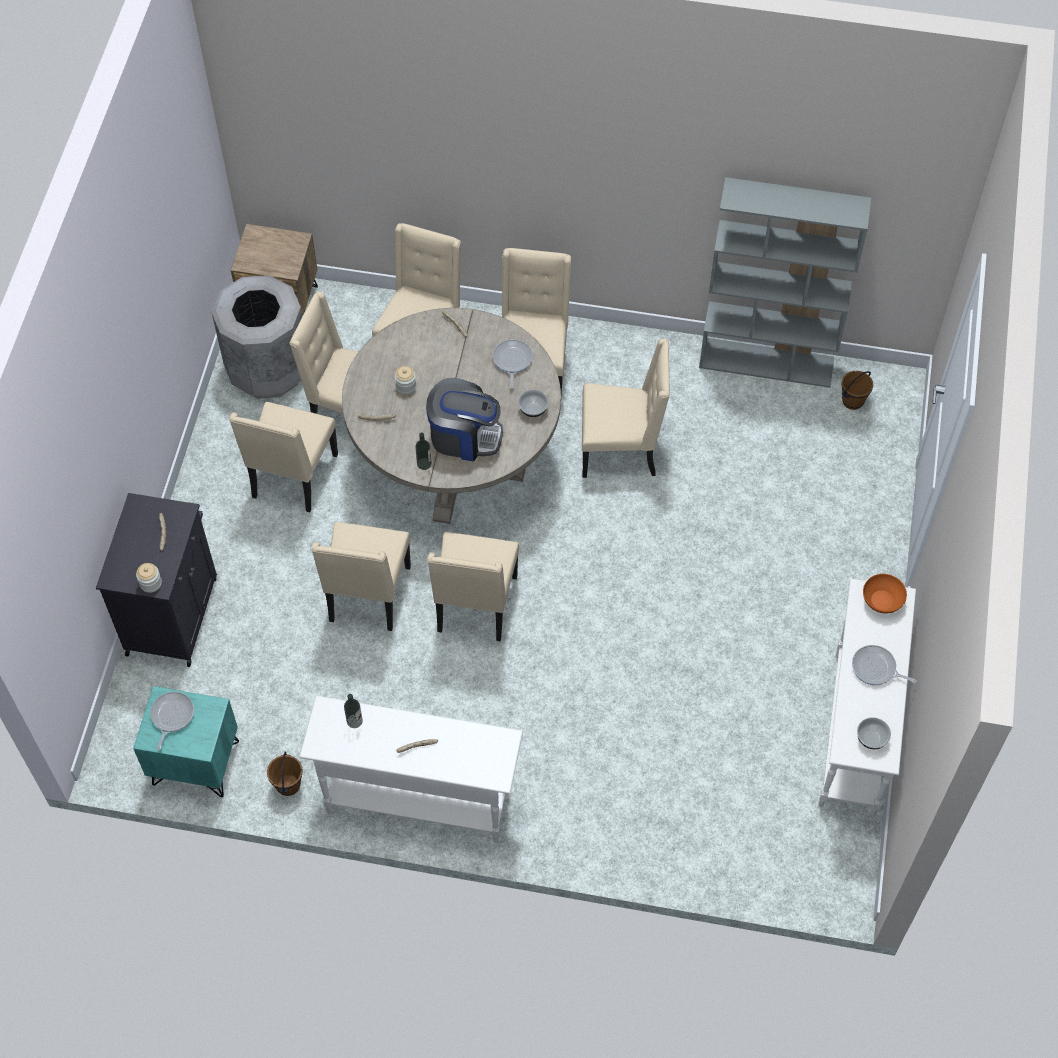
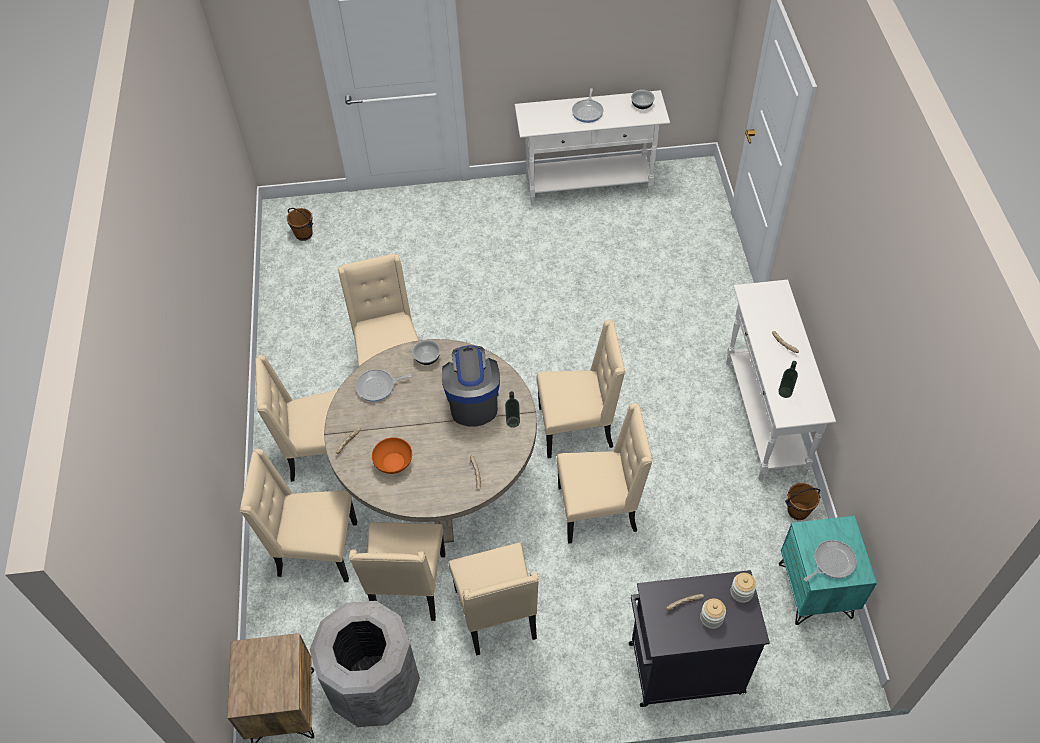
camera: 105 degrees left, 5 degrees down
(171, 716) = (831, 562): frying pan -> frying pan turned 150 degrees clockwise
(293, 477) = (498, 615): beige chair -> beige chair turned 75 degrees clockwise
(406, 386) = (431, 461): jar -> jar (711, 618)
(767, 362) = (276, 292): grey bookcase -> none
(882, 600) = (532, 117): orange bowl -> orange bowl (393, 462)

